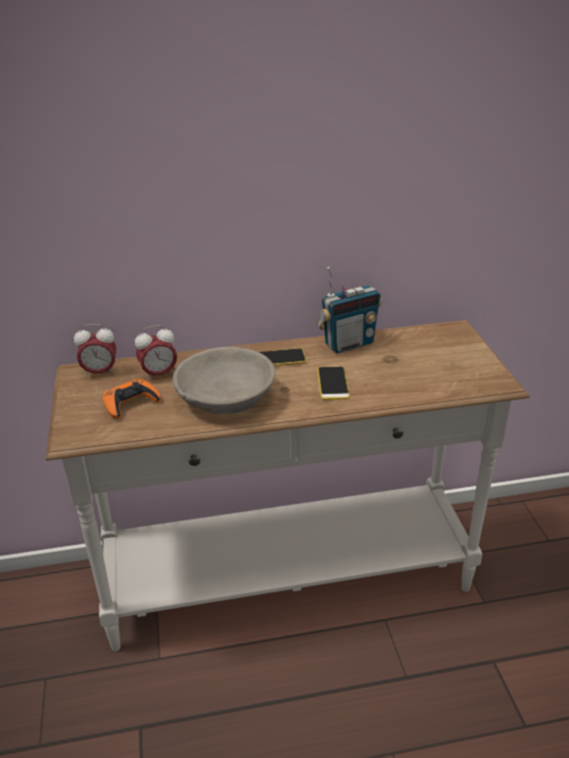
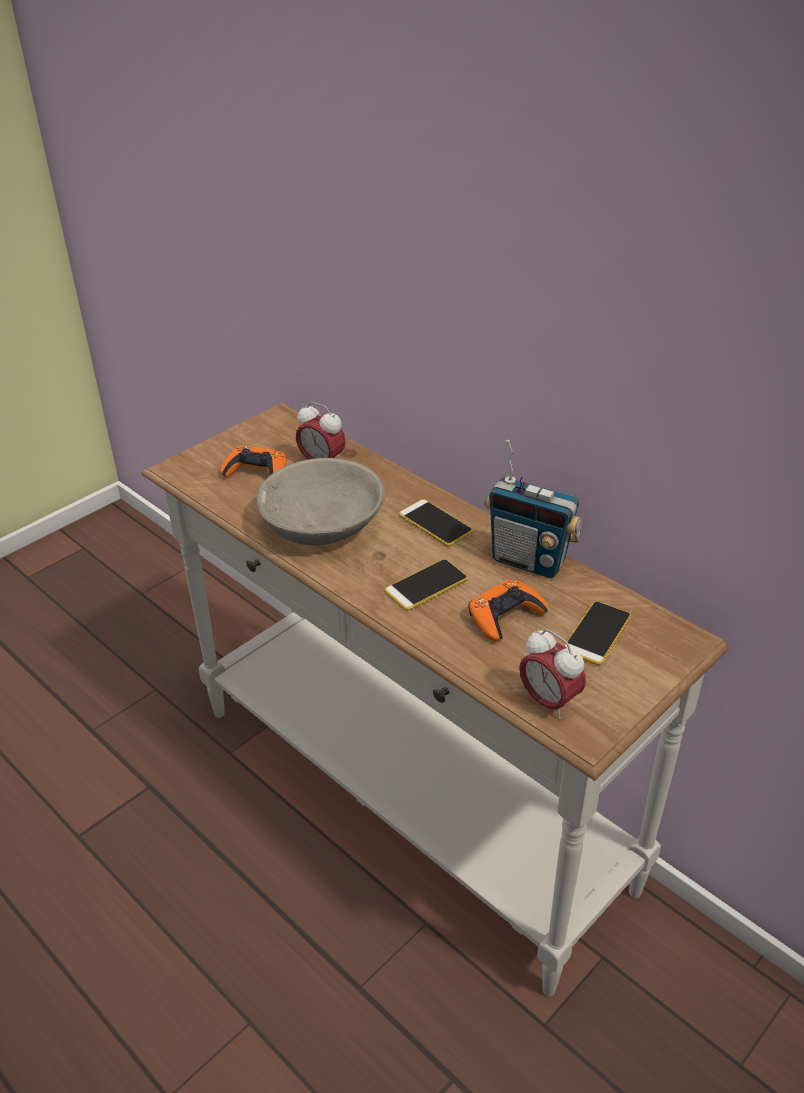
camera: 55 degrees right, 5 degrees up
(100, 372) = (290, 429): alarm clock -> alarm clock (548, 701)
(387, 369) = (505, 616): none -> orange game controller
(429, 349) = (597, 633): none -> phone

